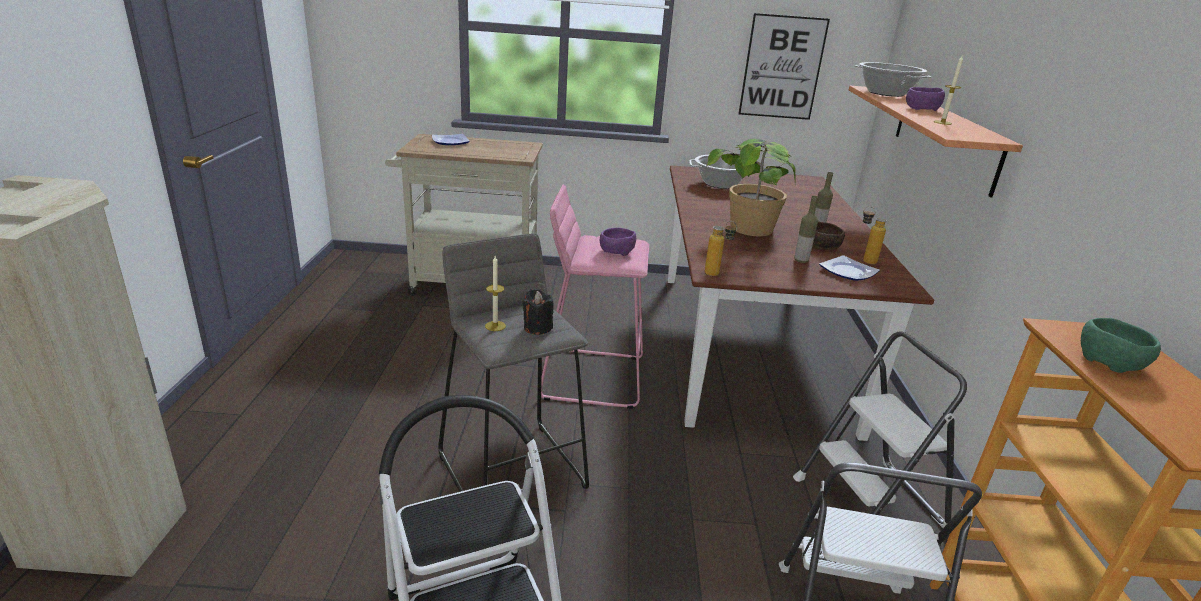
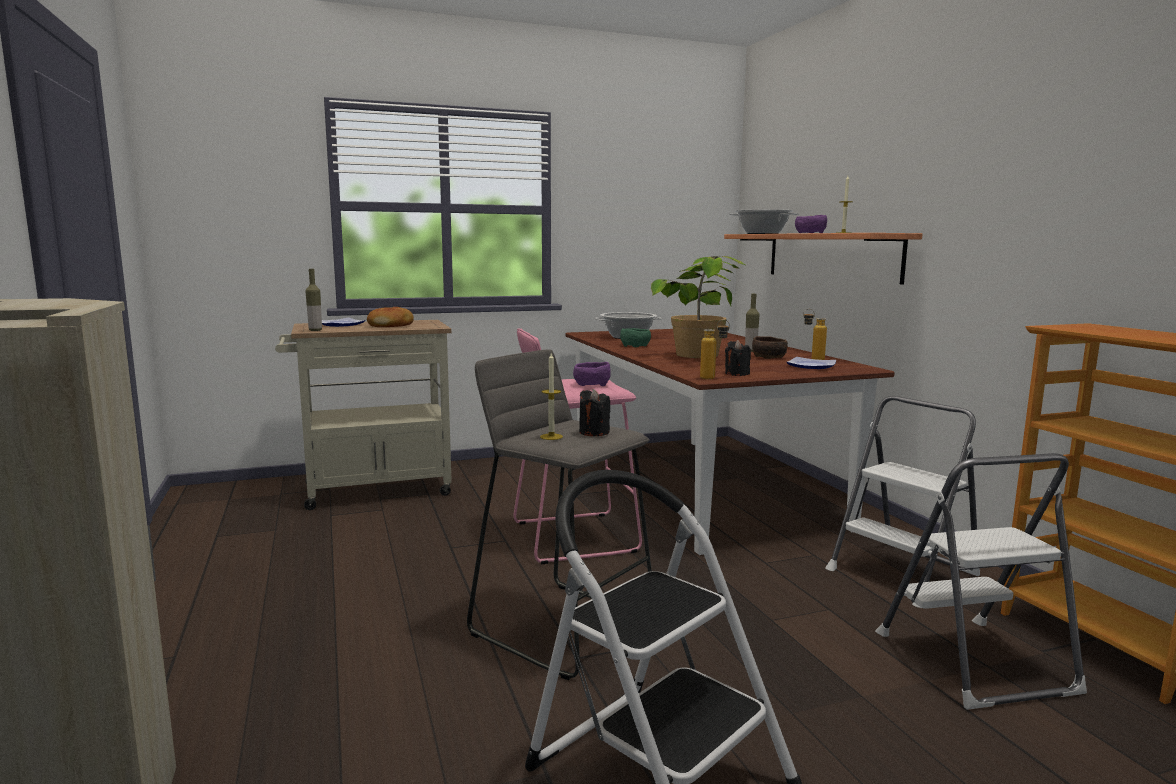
camera: 20 degrees left, 15 degrees down
(488, 150) = (391, 326): none -> bread
(750, 271) = (736, 374): none -> black candle
(782, 67) = (654, 230): picture -> none
(801, 261) = (766, 365): bottle -> bottle (315, 330)
(1109, 360) = (1112, 332): green bowl -> green bowl (635, 346)

